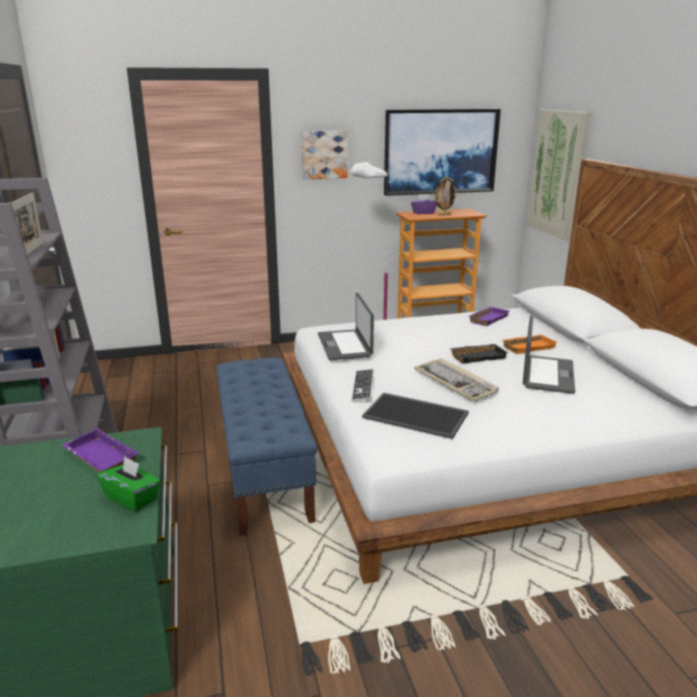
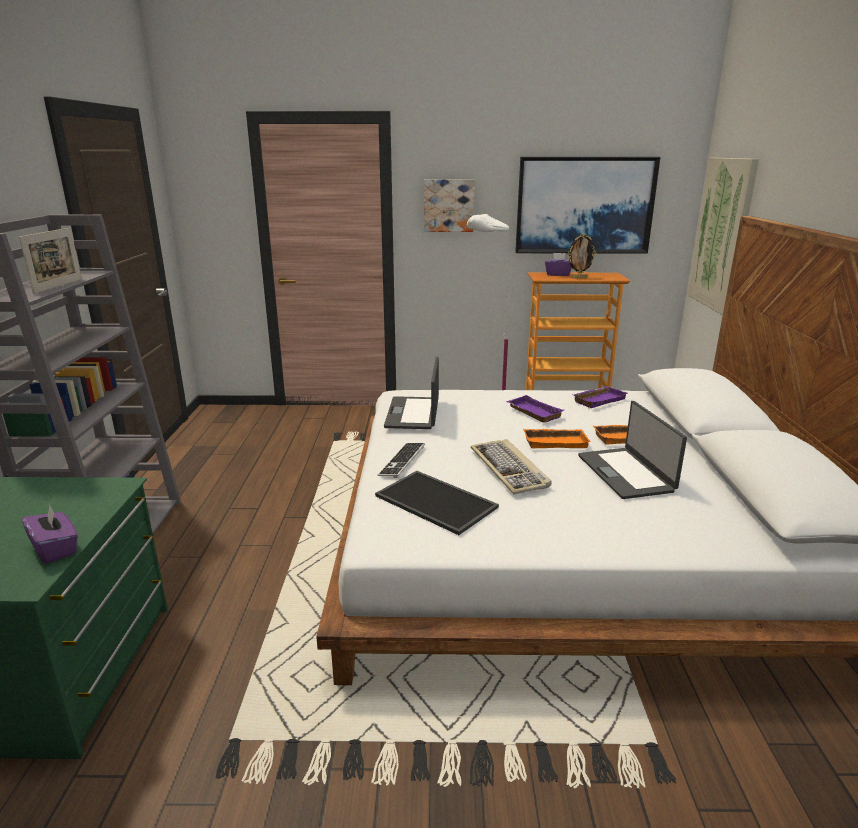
camera: 15 degrees right, 0 degrees up
(98, 458) = (62, 501): purple tray -> purple tray (532, 412)
(132, 498) = (55, 549): green tissue box -> purple tissue box
(265, 472) = (303, 540): blue bench -> none
(477, 356) = (556, 442): black tray -> orange tray
(546, 374) = (626, 473): laptop -> laptop turned 135 degrees clockwise

